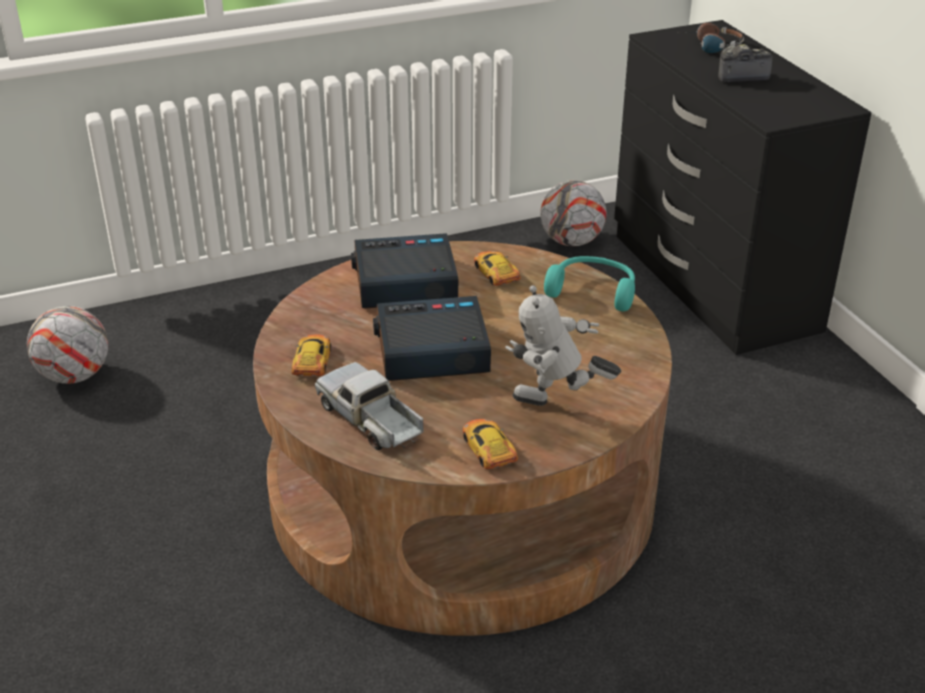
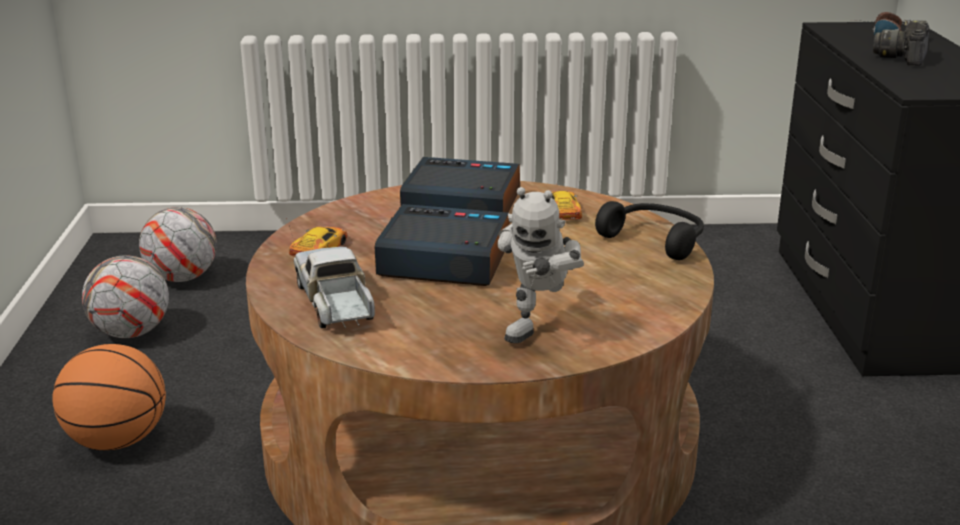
camera: 20 degrees right, 10 degrees down
(134, 572) = (117, 441): none -> basketball
(488, 448) = (437, 348): toy car -> none
(556, 407) = (539, 327): toy robot -> toy robot turned 90 degrees counterclockwise
(571, 241) = (726, 249): football -> football (131, 333)
(593, 291) = (655, 240): turquoise headphones -> black headphones
(739, 75) = (903, 58): camera -> camera turned 75 degrees counterclockwise

